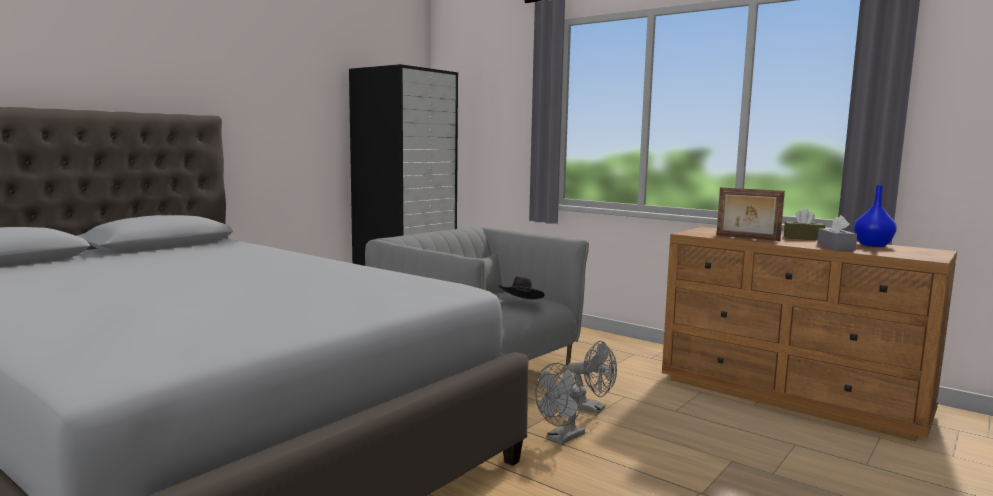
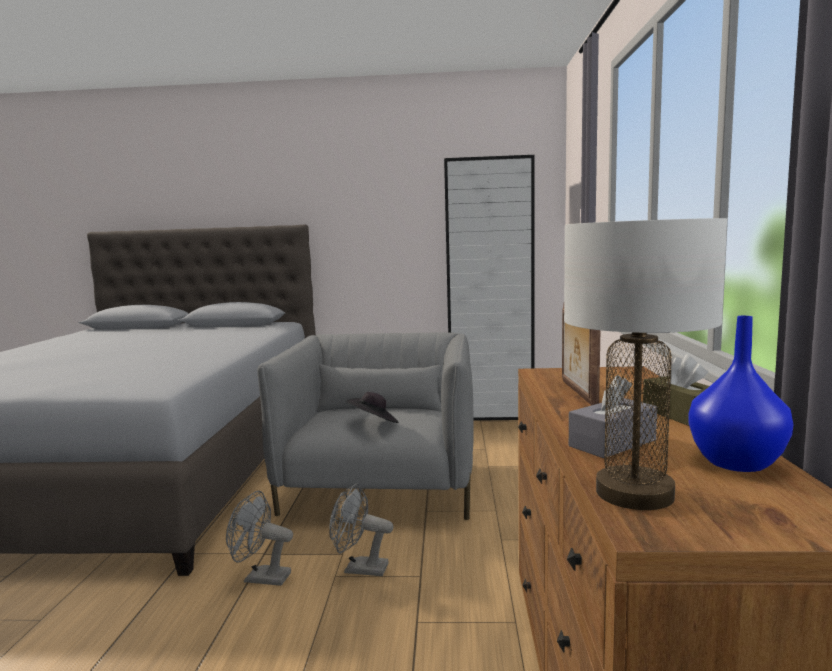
camera: 55 degrees right, 0 degrees up
(592, 408) = (359, 569): grey fan -> grey fan turned 105 degrees clockwise
(898, 255) = (633, 493): none -> table lamp

